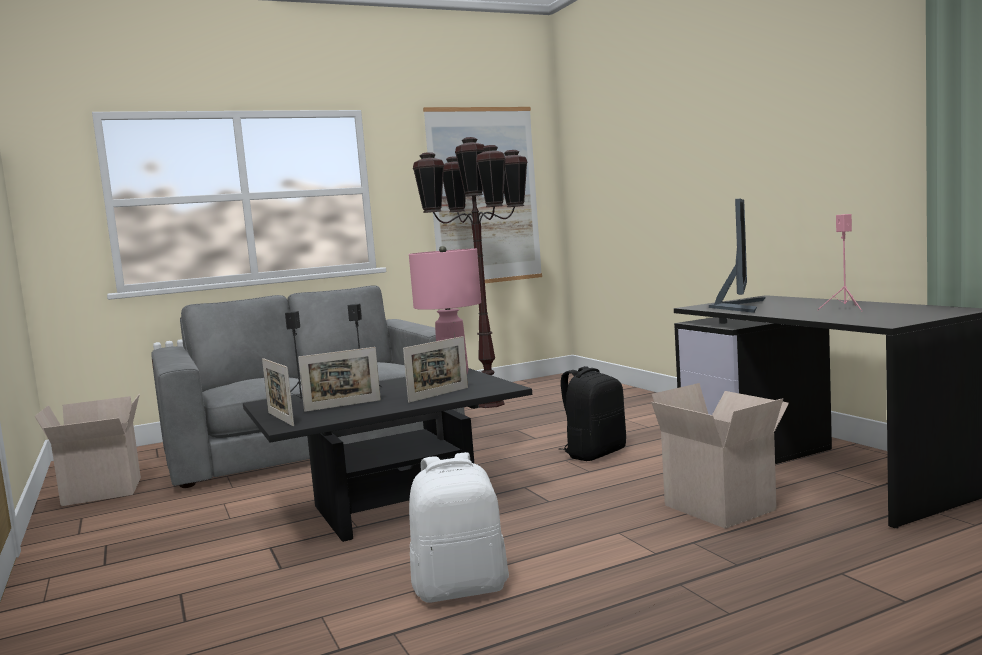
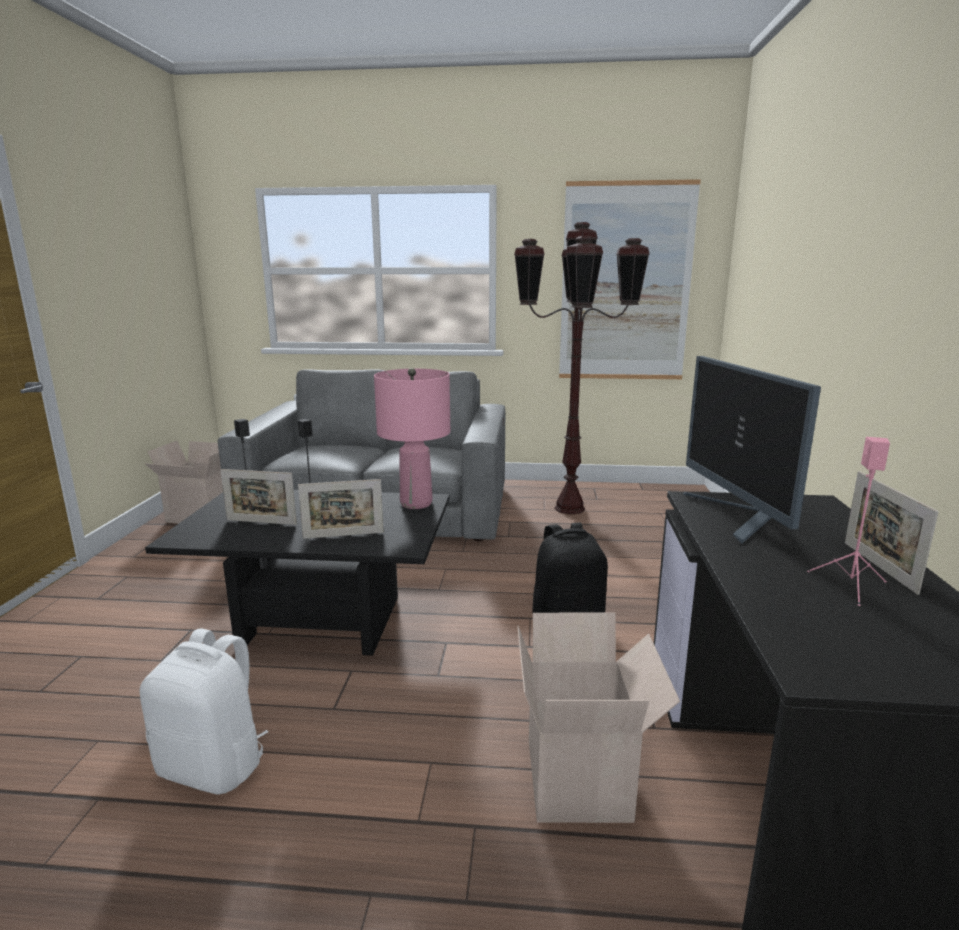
camera: 30 degrees right, 10 degrees up
(280, 419) = (195, 525): picture frame -> picture frame (878, 566)
(738, 306) = (737, 517): monitor -> monitor turned 120 degrees clockwise

